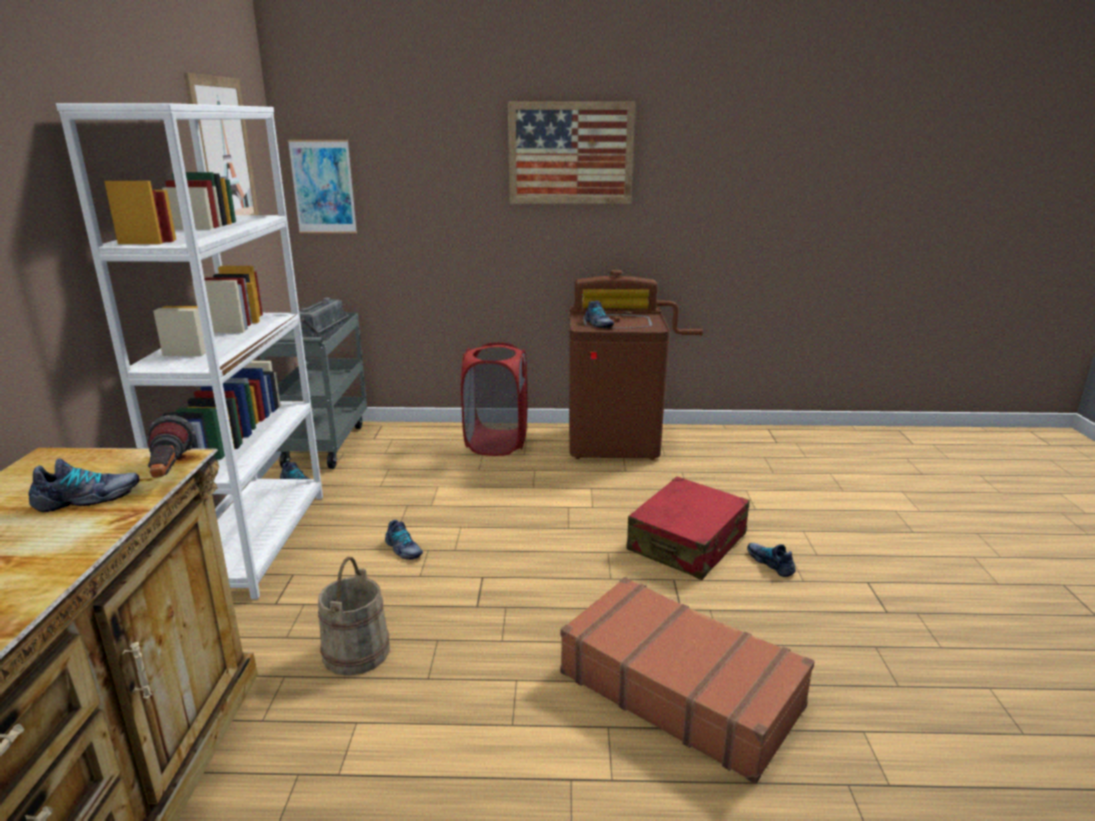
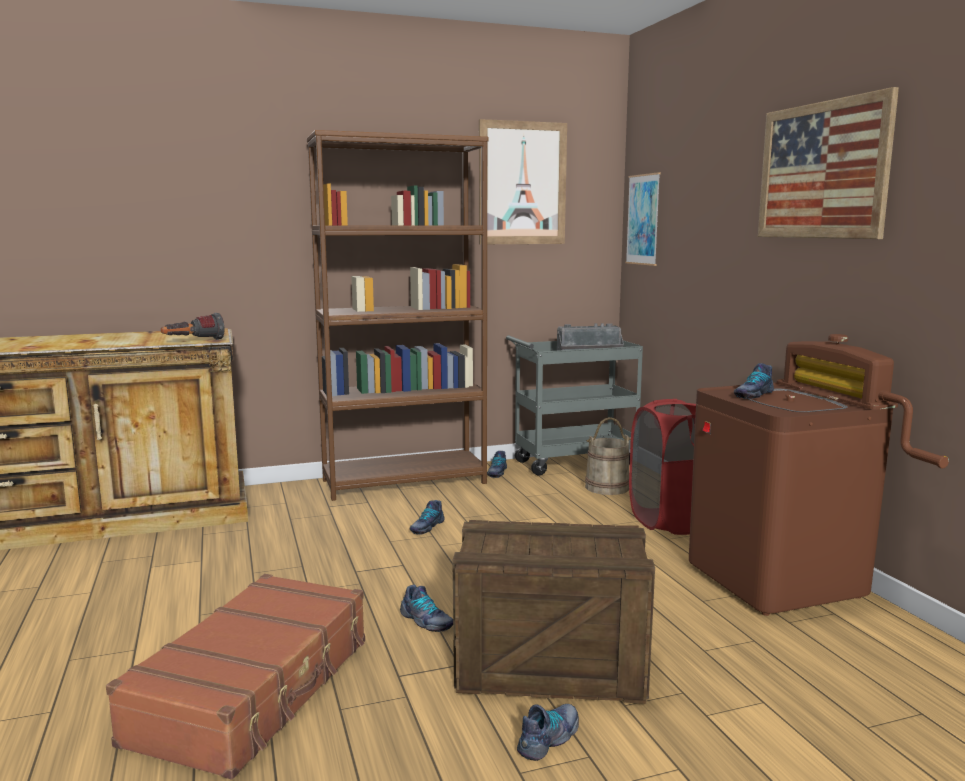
camera: 70 degrees right, 10 degrees down
(88, 499) = (157, 339): shoe -> shoe (426, 621)
(256, 541) = (404, 481): white bookcase -> brown bookcase
(355, 652) = (279, 542): beige bucket -> beige bucket (607, 487)
(687, 543) = (551, 665): red suitcase -> crate

